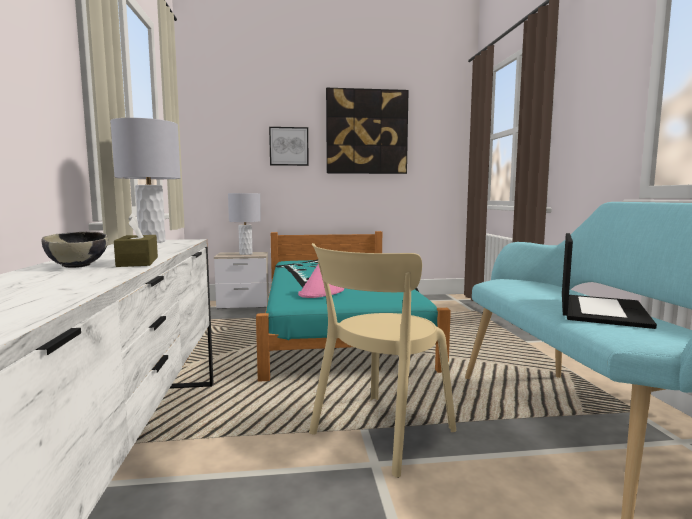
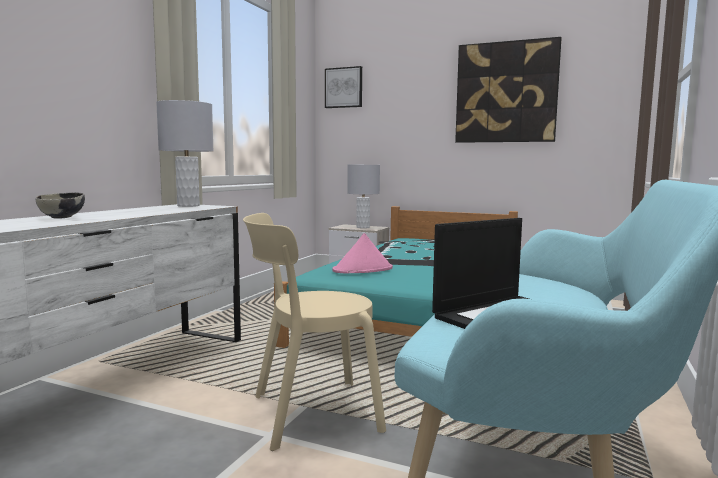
camera: 30 degrees right, 0 degrees up
(138, 262) = (103, 218): brown tissue box -> none
(289, 146) = (417, 114): picture -> picture (343, 87)

